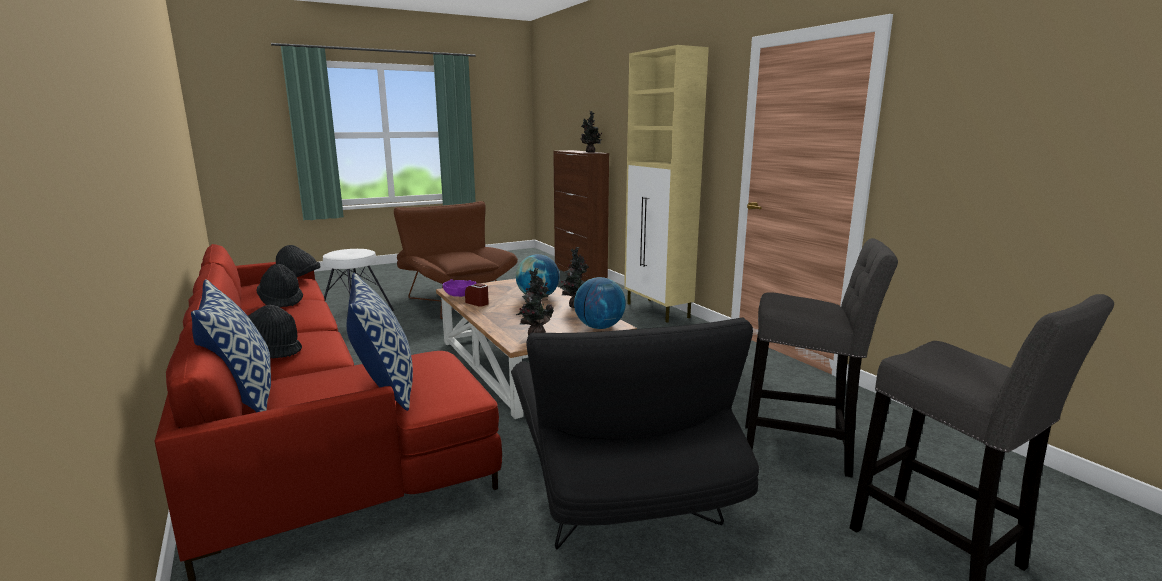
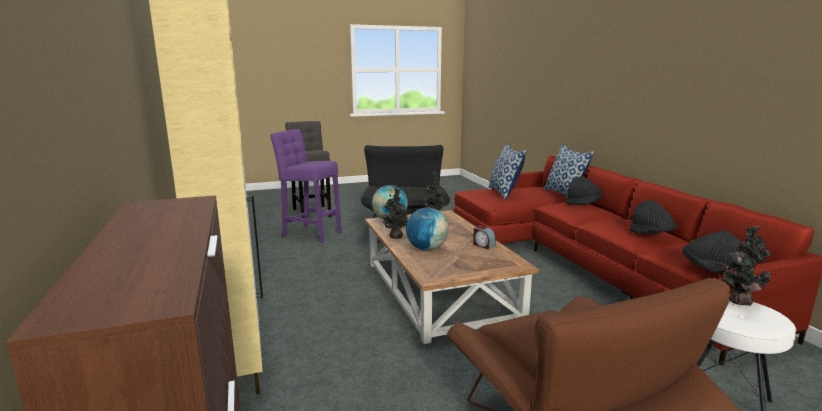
camera: 170 degrees left, 0 degrees up
(460, 295) = (505, 256): purple bowl -> none
(590, 152) = (146, 219): potted plant -> potted plant (737, 301)
(802, 450) = (310, 233): grey stool -> purple stool

